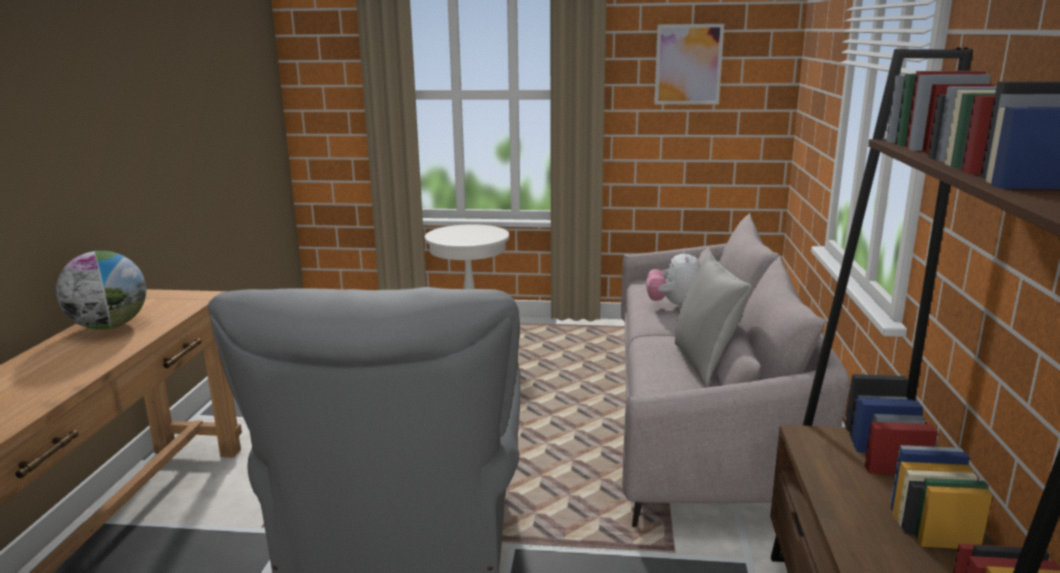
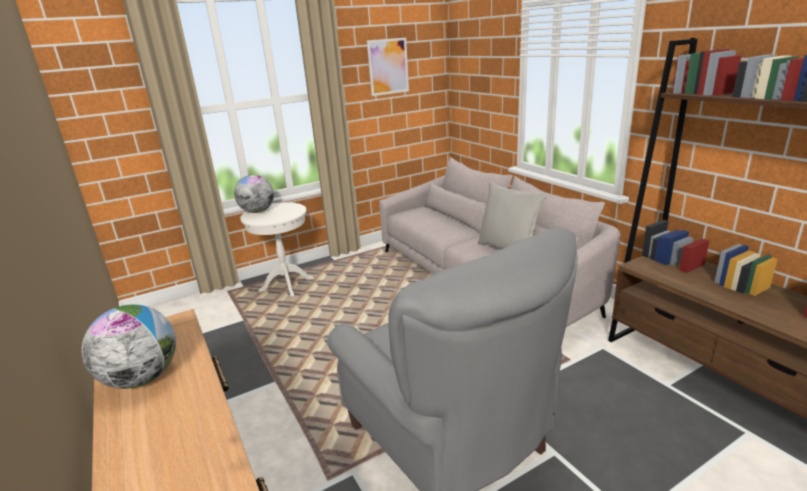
camera: 35 degrees left, 5 degrees up
(454, 229) = (257, 211): none -> globe
(674, 306) = (442, 223): plush toy -> none

